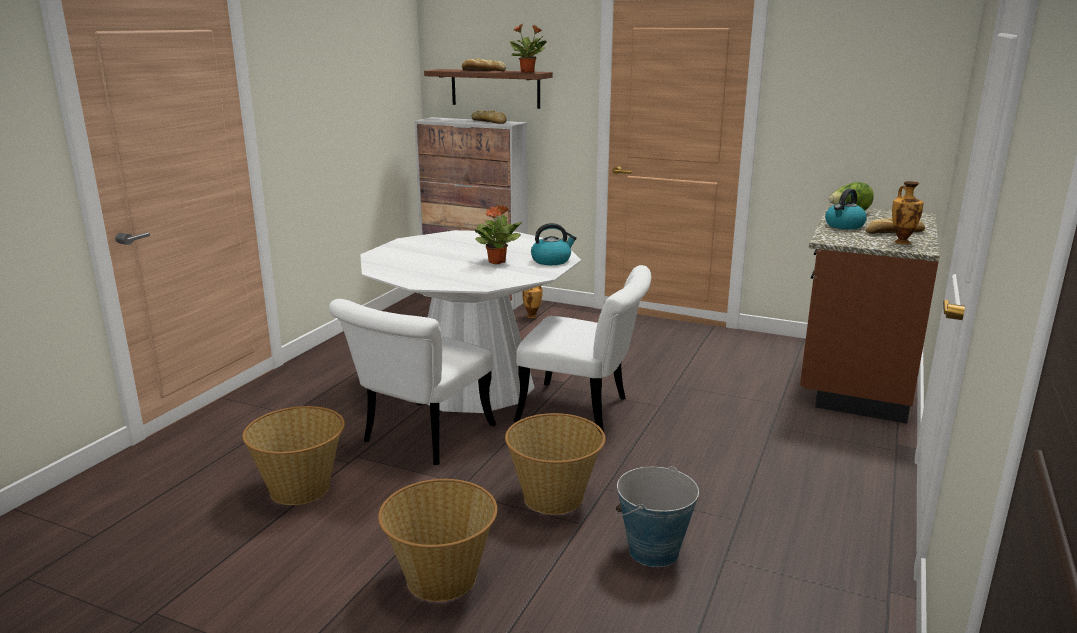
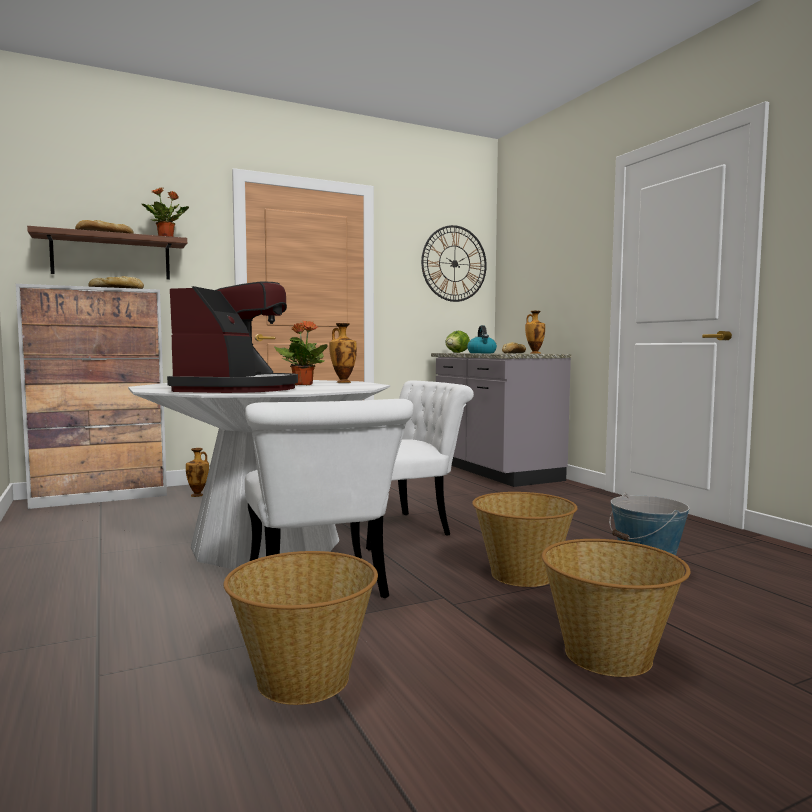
camera: 50 degrees left, 15 degrees down
(417, 265) = (238, 389): none -> coffee machine
(551, 260) = (343, 382): kettle -> vase
(854, 378) = (494, 472): brown counter -> grey counter
(888, 82) = (454, 263): none -> wall clock

